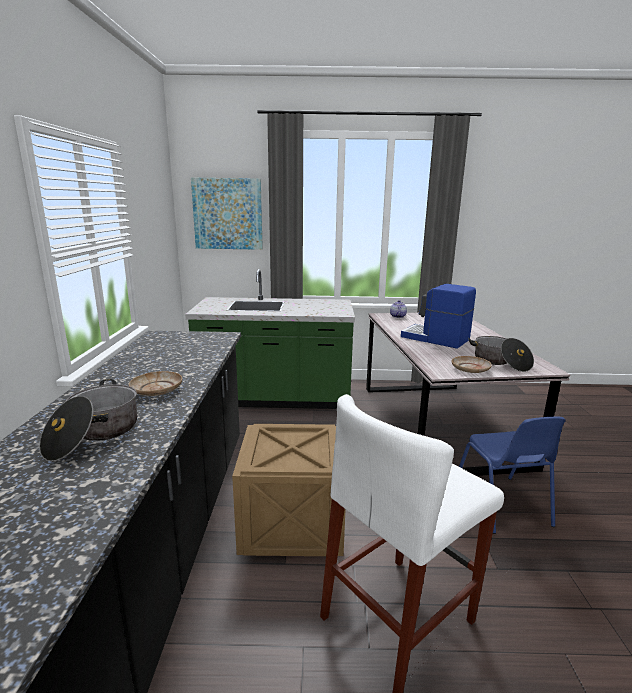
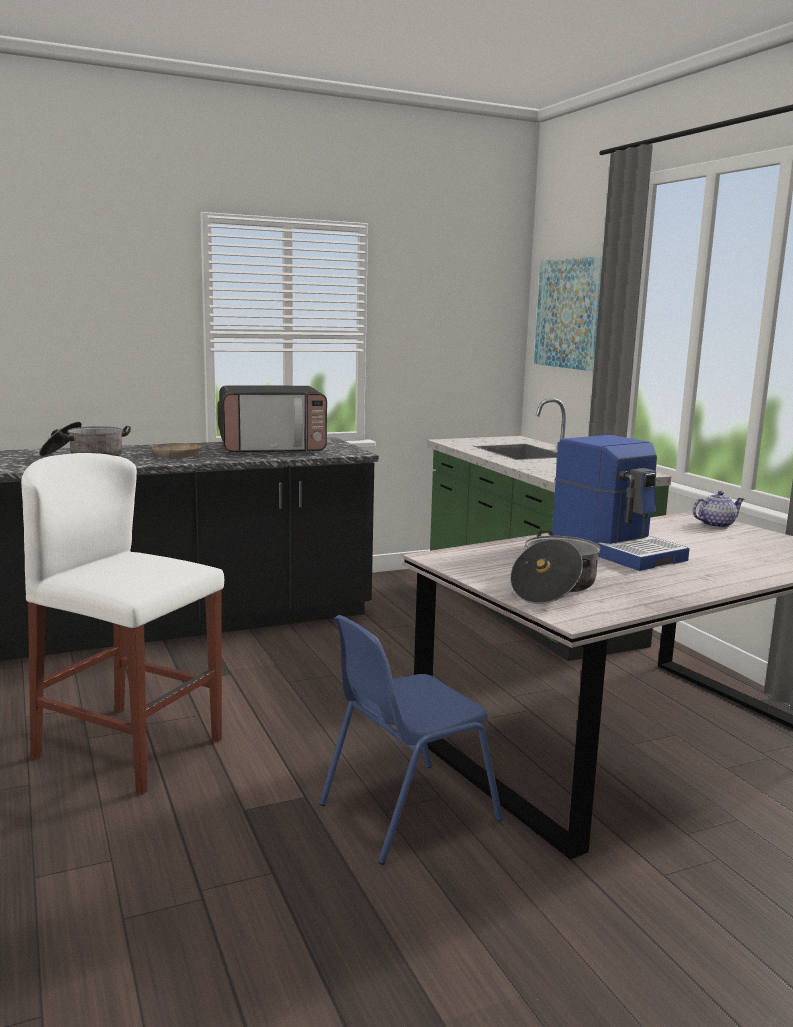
camera: 65 degrees right, 5 degrees down
(169, 353) = (273, 448): none -> microwave
(294, 523) = (249, 674): crate -> none
(435, 339) = (617, 549): coffee machine -> coffee machine turned 135 degrees clockwise
(470, 369) = (482, 571): beige plate -> none

